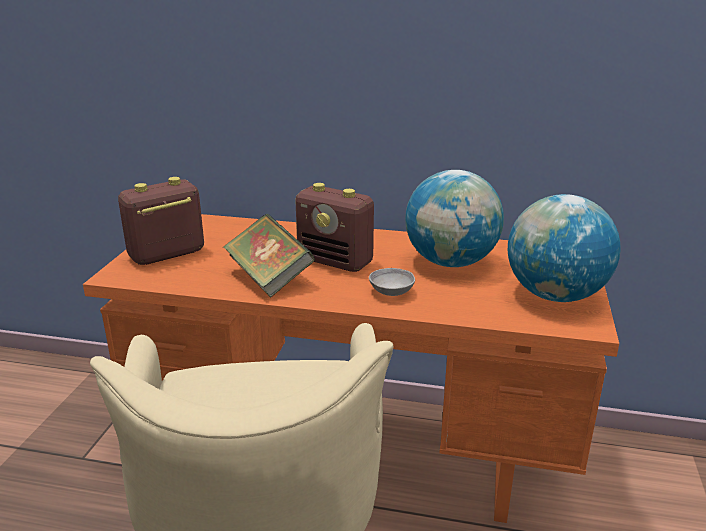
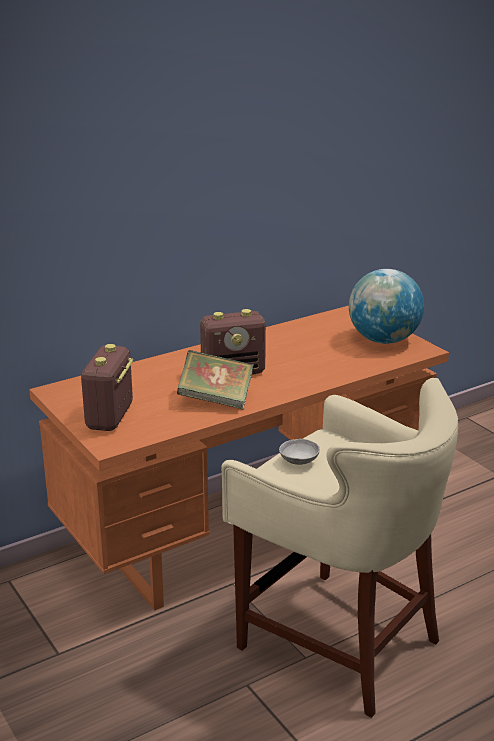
camera: 45 degrees left, 0 degrees up
(391, 292) = (302, 375): grey bowl -> grey bowl (299, 461)
(450, 262) = (299, 344): globe -> none

